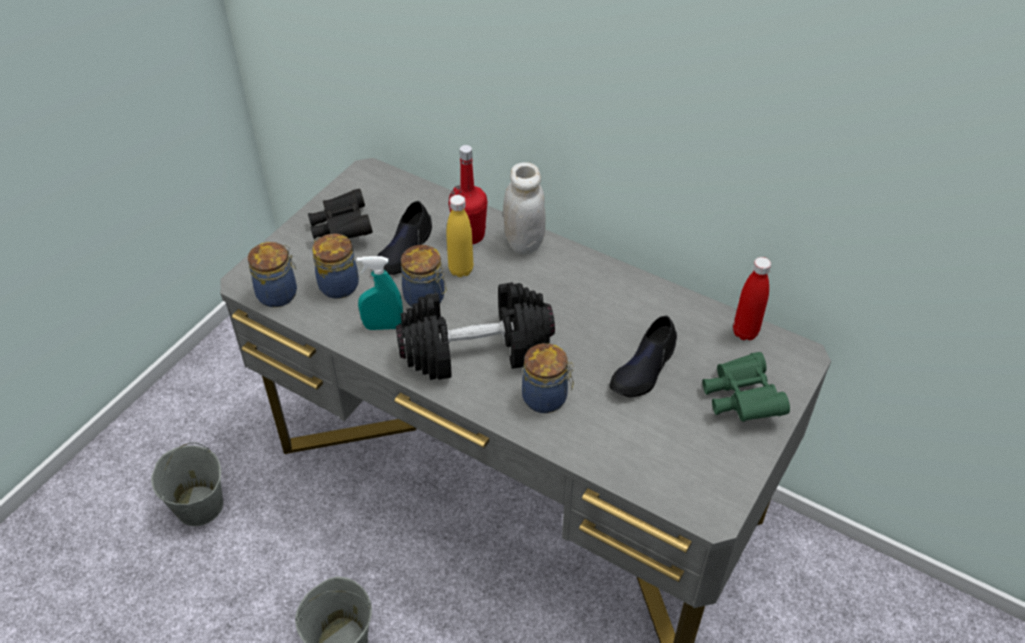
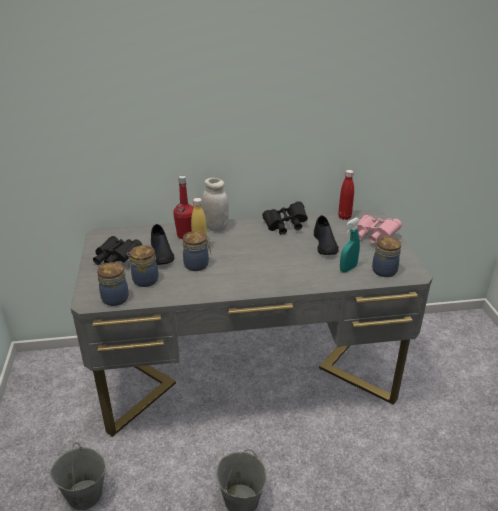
camera: 40 degrees left, 15 degrees down
(383, 326) = (191, 284): turquoise spray bottle -> turquoise spray bottle (348, 269)
(476, 349) = (247, 271): black dumbbell -> none
(546, 398) = (302, 272): jar -> jar (385, 270)
(627, 297) = (285, 226): none -> black binoculars
(740, 399) = (372, 237): green binoculars -> pink binoculars

